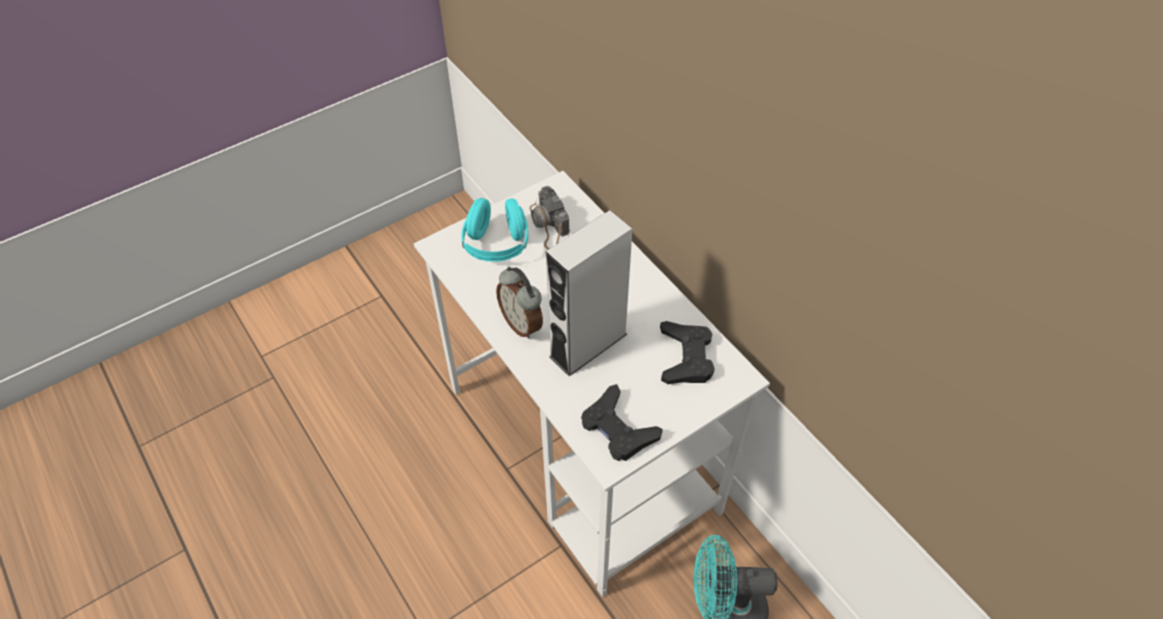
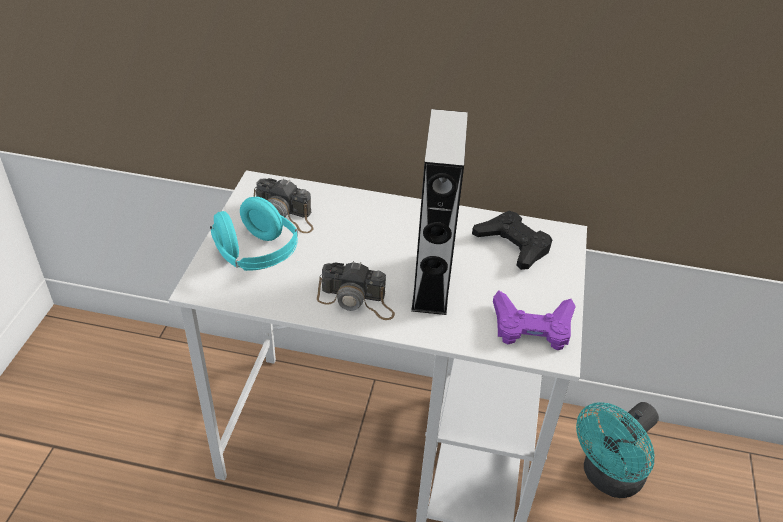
camera: 45 degrees left, 10 degrees down
(522, 323) = (357, 301): alarm clock -> camera
(618, 429) = (532, 326): black game controller -> purple game controller

